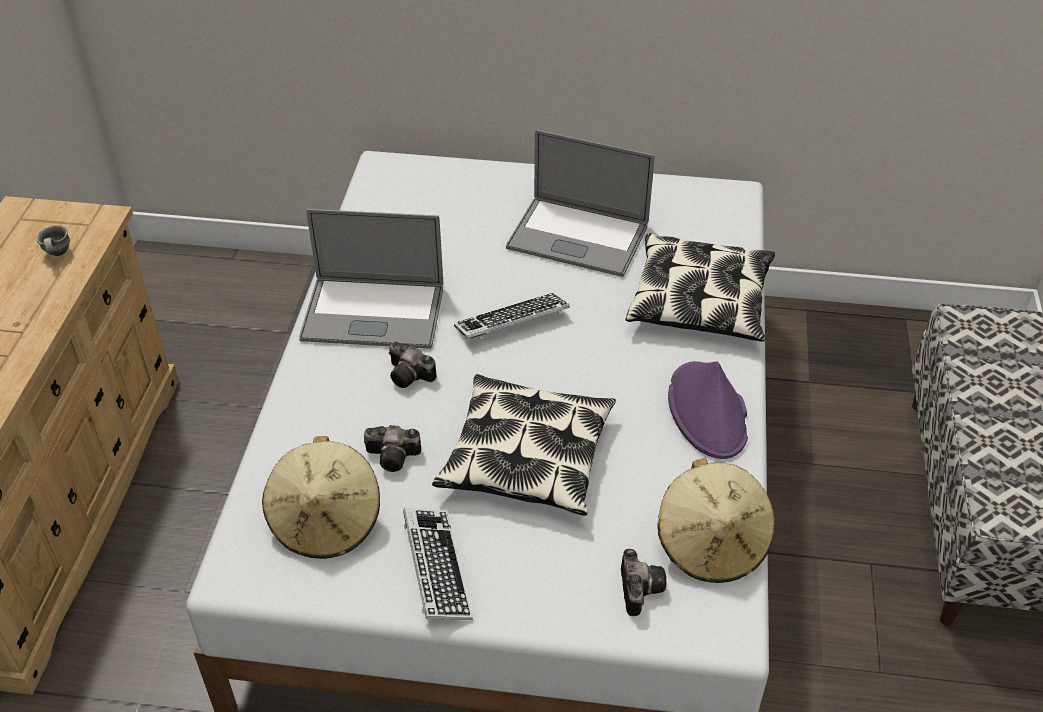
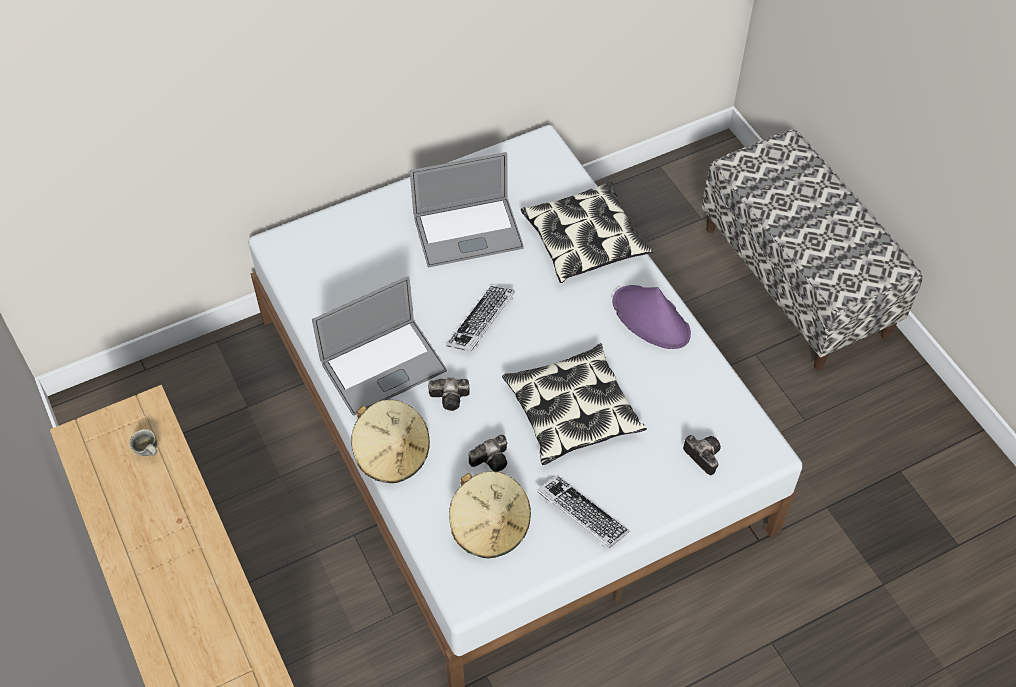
camera: 35 degrees left, 10 degrees up
(712, 544) = (720, 404): beige hat -> beige hat (392, 454)

